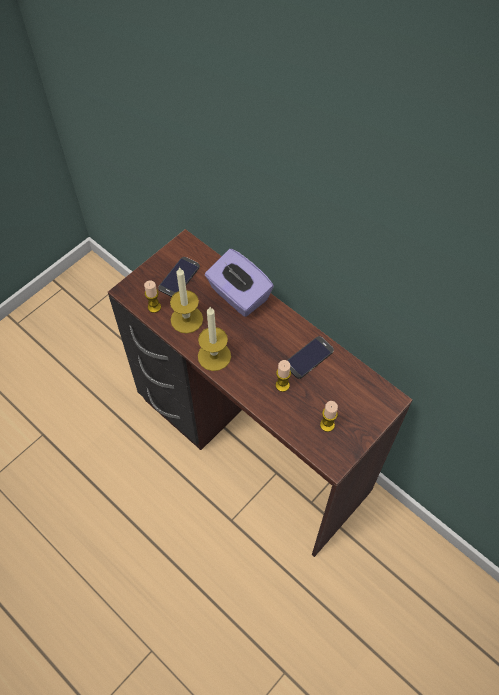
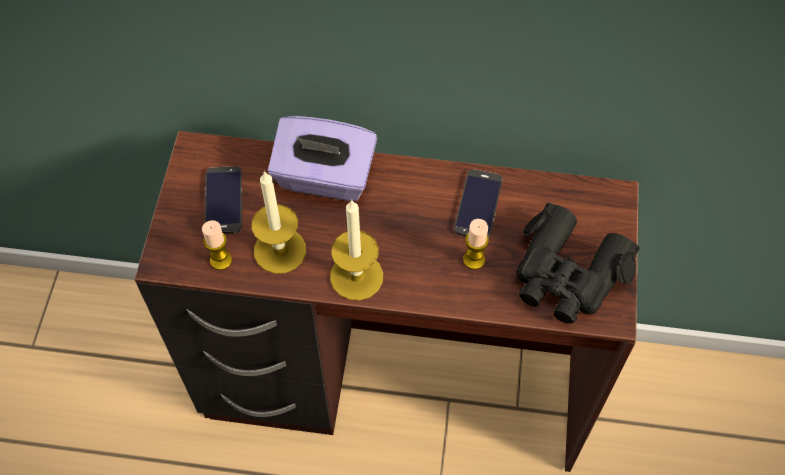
camera: 35 degrees left, 0 degrees up
(327, 425) = (567, 275): candle -> black binoculars

